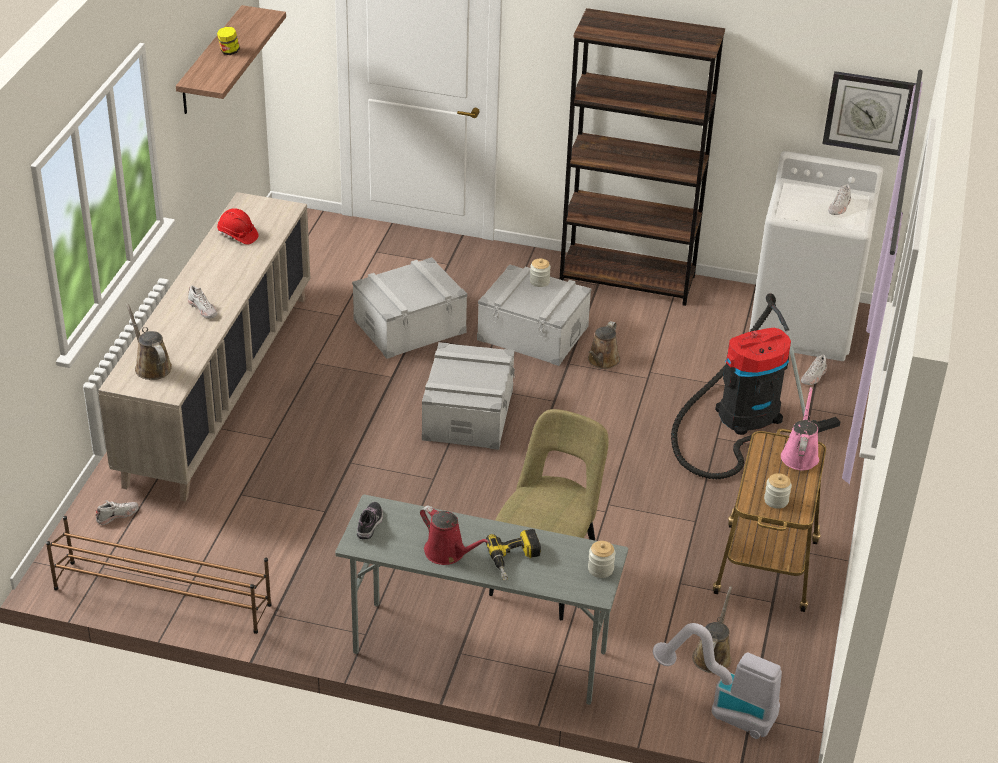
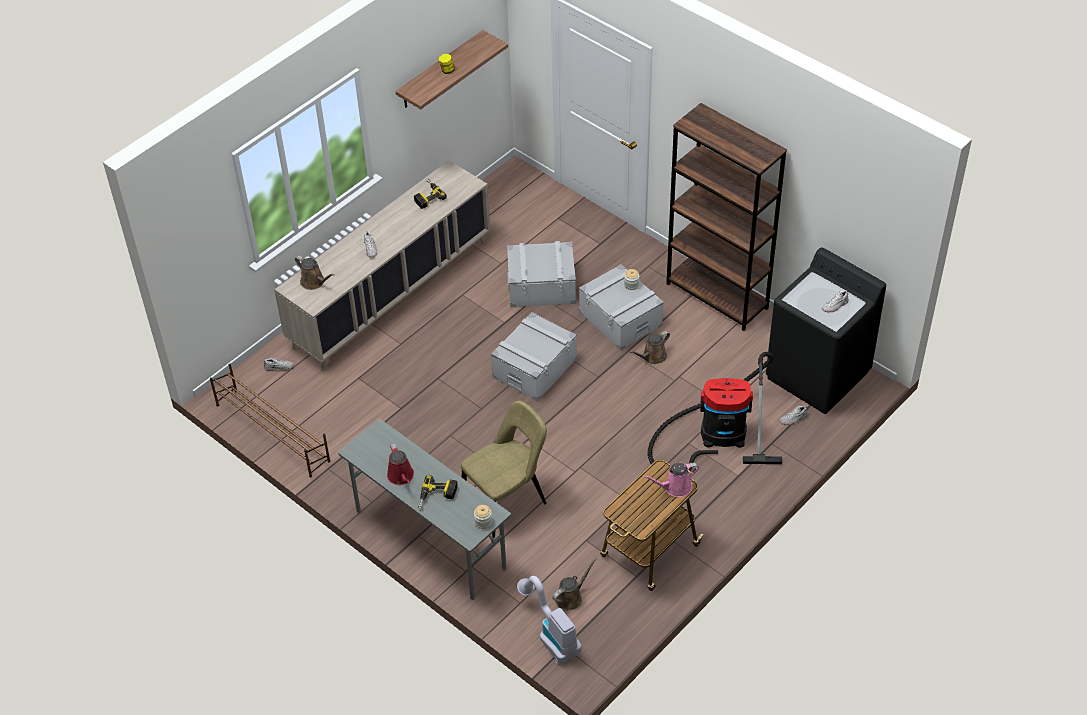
camera: 30 degrees right, 10 degrees up
(151, 366) = (314, 282): brown watering can -> brown watering can turned 135 degrees clockwise
(237, 235) = (427, 196): red hard hat -> power drill
(370, 524) = (369, 440): shoe -> none
(776, 500) = (633, 514): jar -> none
(800, 455) = (675, 487): pink watering can -> pink watering can turned 150 degrees counterclockwise
(803, 325) = (818, 375): white washing machine -> black washing machine
(868, 113) = (880, 242): wall clock -> none

